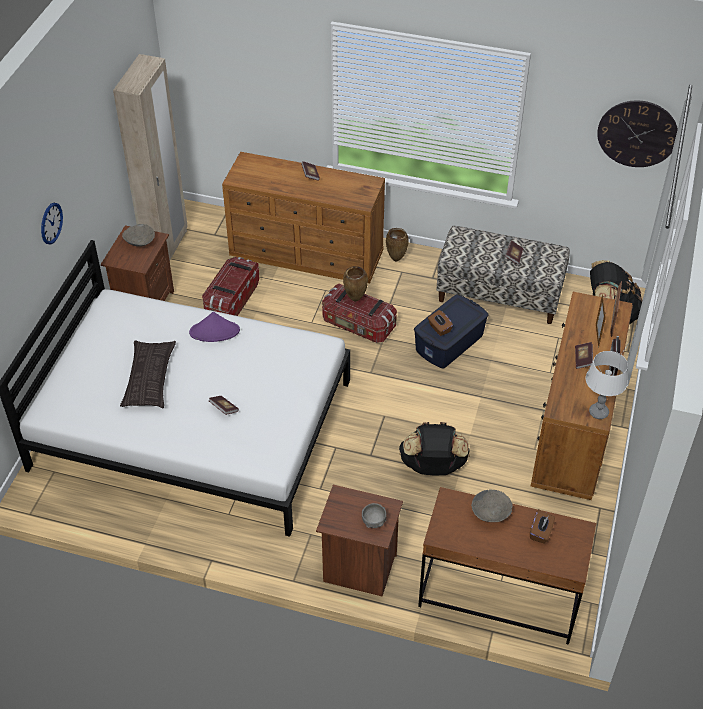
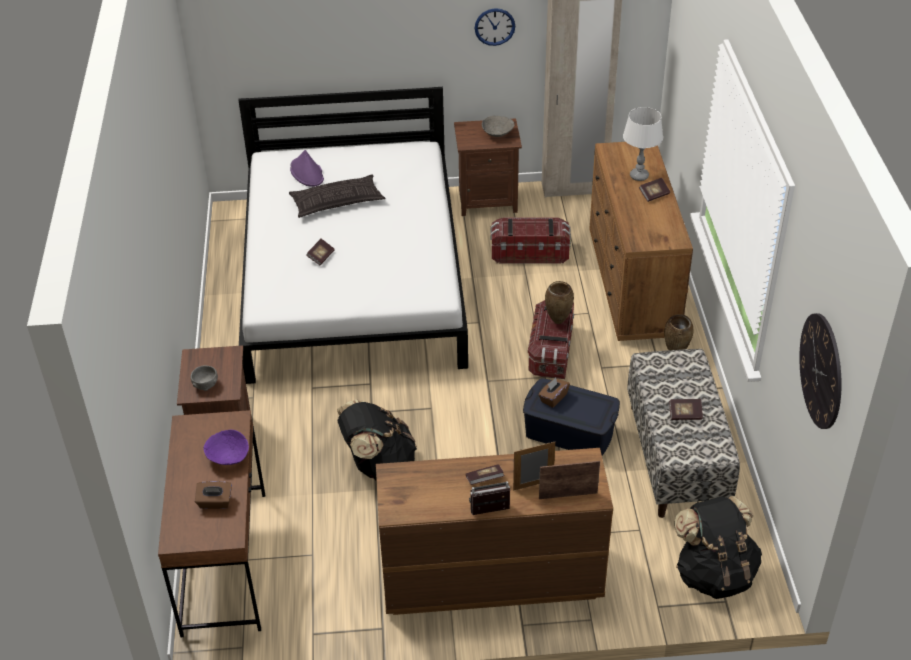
camera: 70 degrees right, 5 degrees down
(51, 223) = (387, 29): wall clock -> wall clock (494, 26)
(215, 331) = (417, 221): purple hat -> purple hat (307, 173)
(491, 513) = (228, 457): grey bowl -> purple bowl
(598, 412) = (404, 510): white table lamp -> white table lamp (639, 176)

